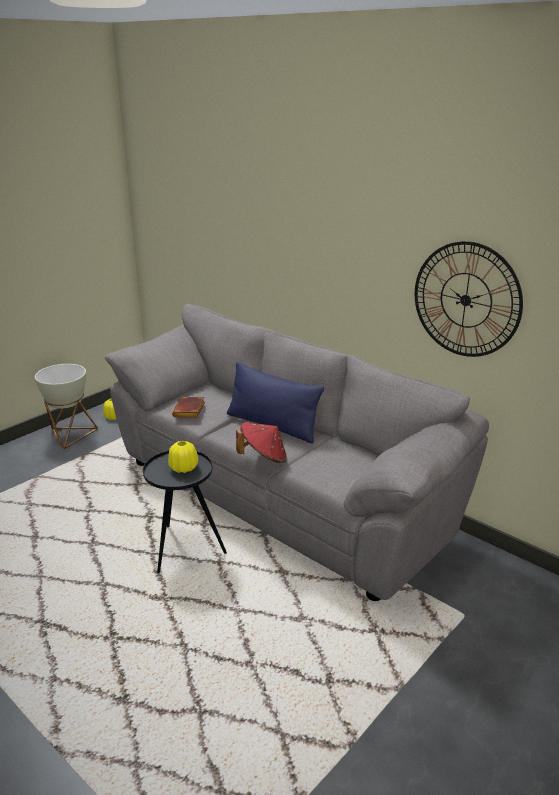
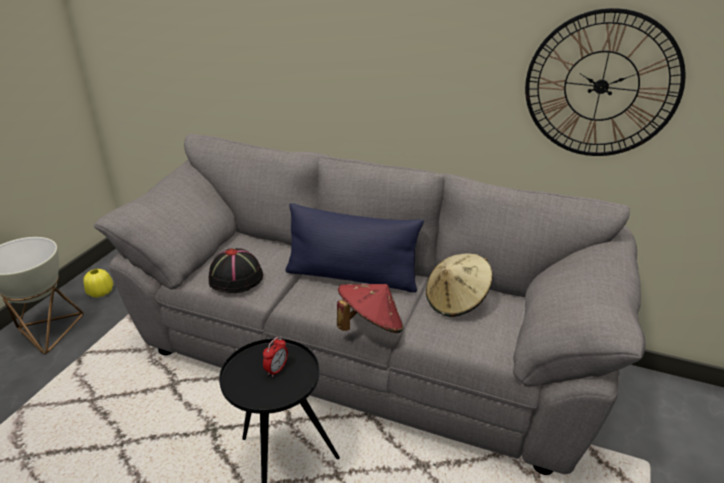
camera: 20 degrees left, 5 degrees up
(183, 468) = (276, 369): yellow vase -> alarm clock
(190, 411) = (236, 278): brown book -> black hat
(339, 455) = (456, 301): none -> beige hat

